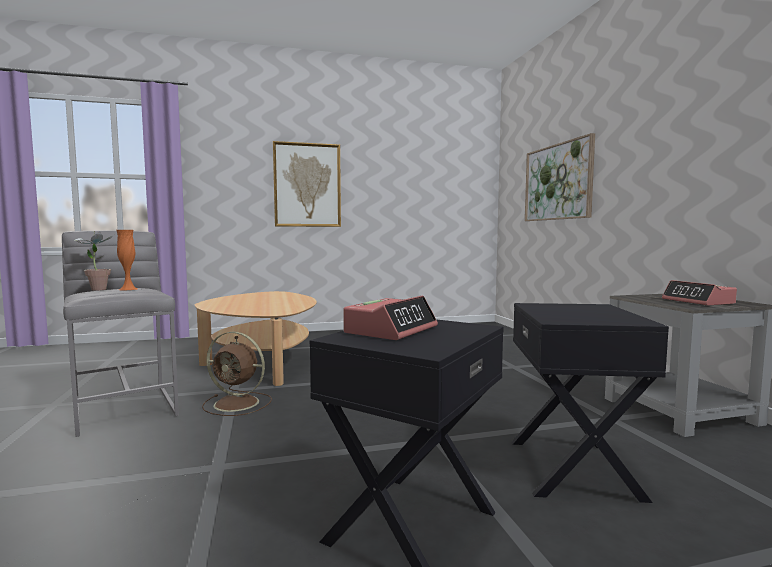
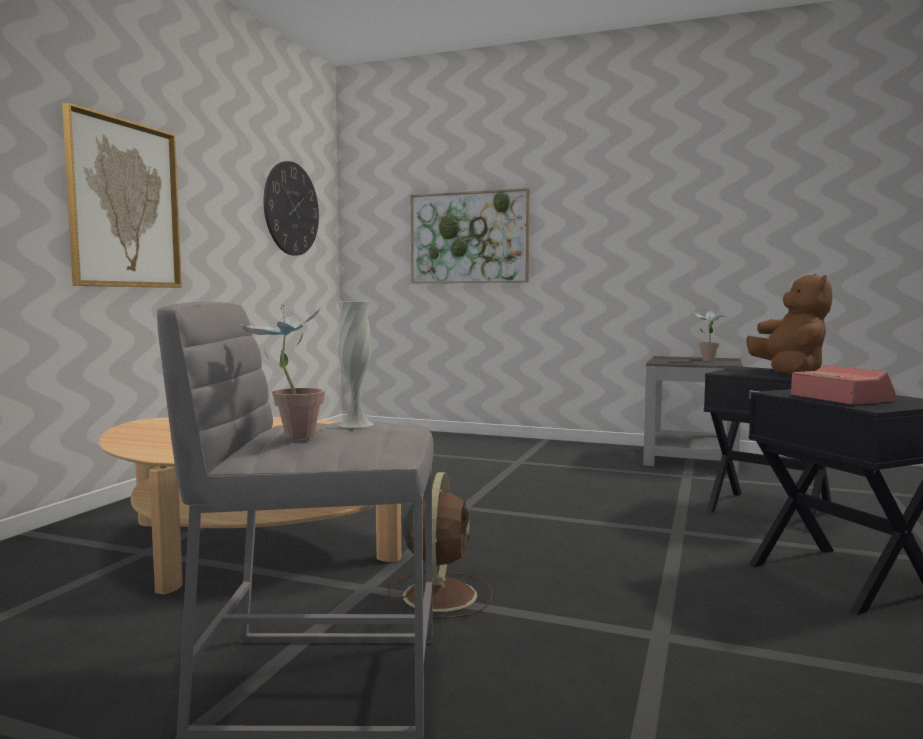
camera: 55 degrees left, 0 degrees up
(128, 289) = (355, 424): orange vase -> white vase
(238, 404) = (440, 594): brown fan -> brown fan turned 45 degrees counterclockwise
(443, 175) = (291, 209): none -> wall clock
(591, 314) = (789, 373): none -> brown plush toy
(698, 302) = (707, 360): alarm clock -> potted plant

